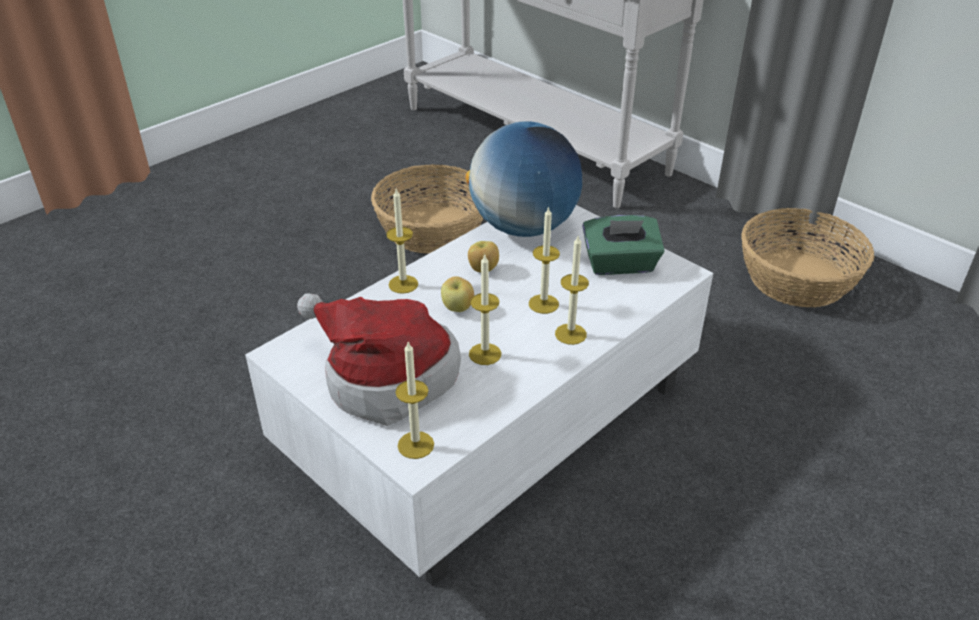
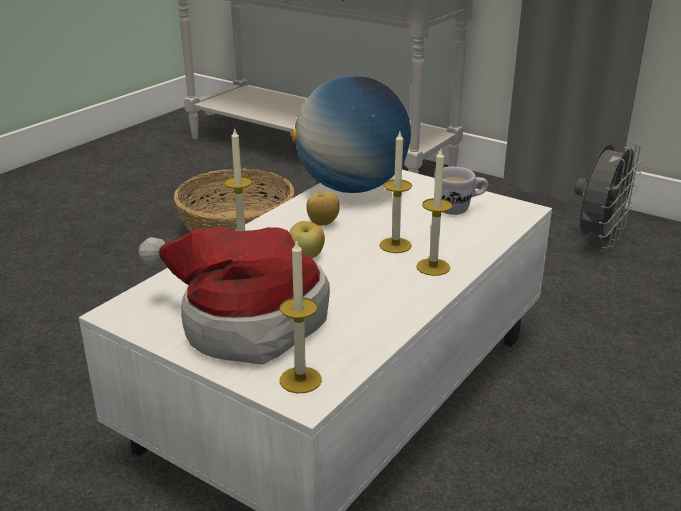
camera: 10 degrees left, 10 degrees down
(485, 354) = (349, 291): candle -> none
(620, 264) = (459, 209): green tissue box -> white mug
(796, 278) = (599, 240): basket -> grey fan

